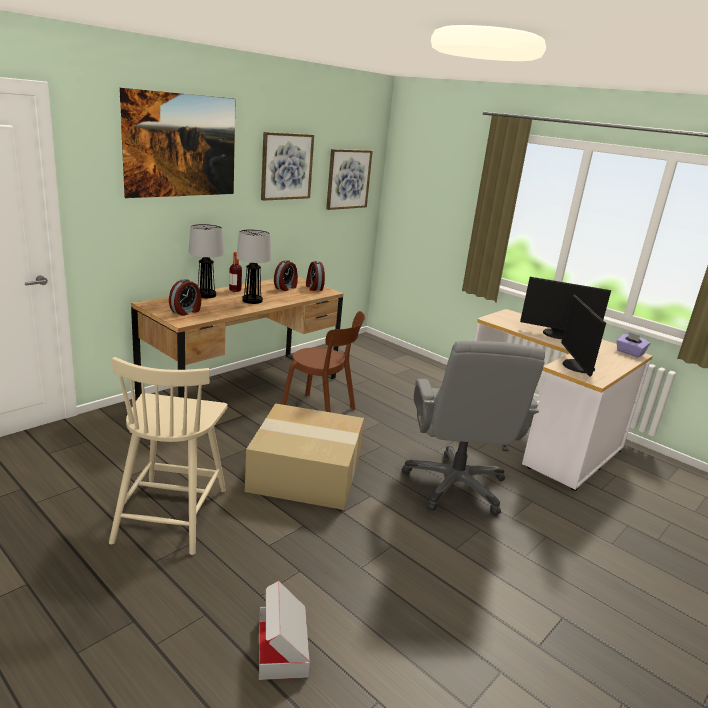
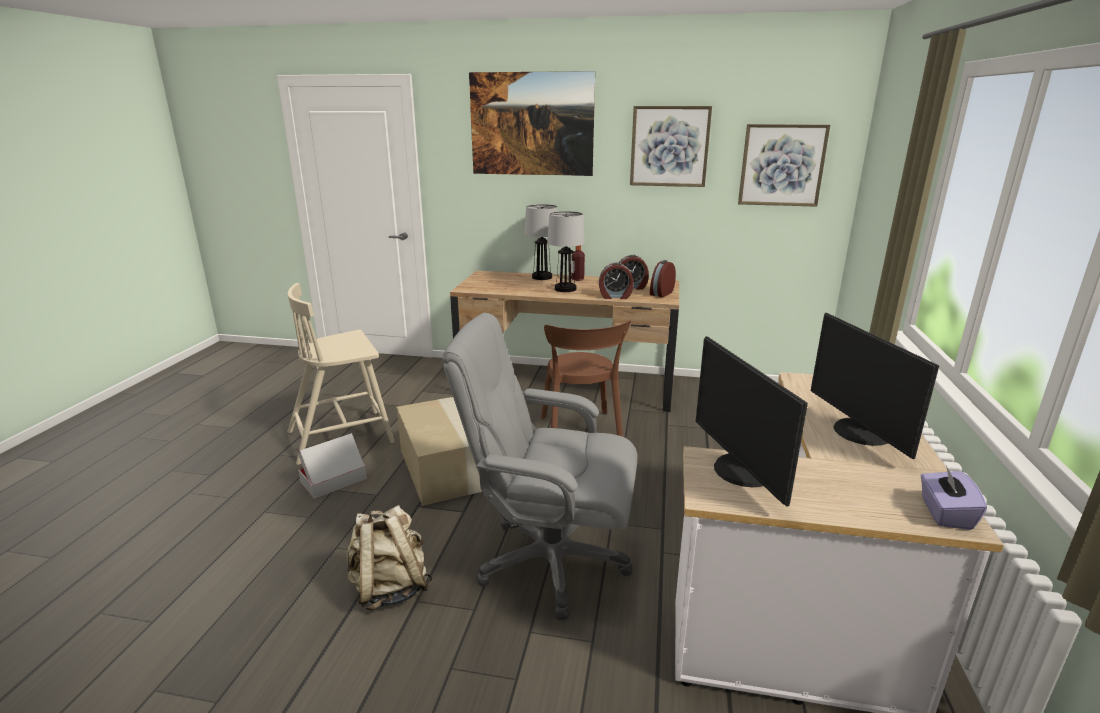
camera: 60 degrees right, 0 degrees up
(186, 311) = (490, 284): alarm clock -> alarm clock (615, 296)
(282, 648) = (204, 546): cardboard box -> cardboard box (334, 480)
(433, 556) = (390, 588): none -> beige backpack
(456, 486) = (550, 562): grey office chair -> grey office chair turned 45 degrees clockwise
(576, 366) = (741, 471): monitor -> monitor turned 75 degrees counterclockwise

